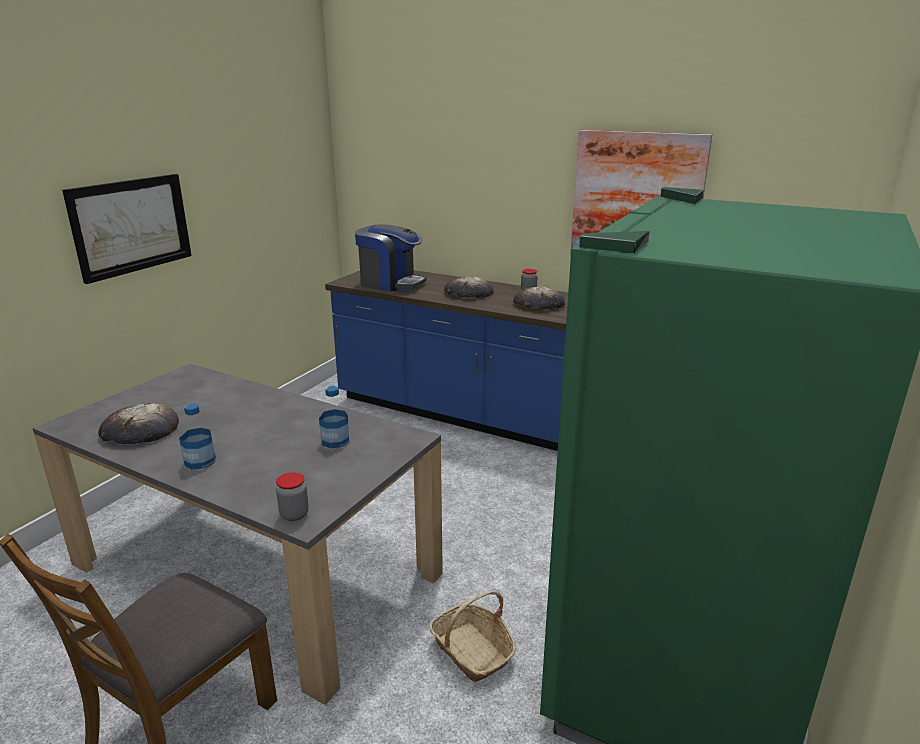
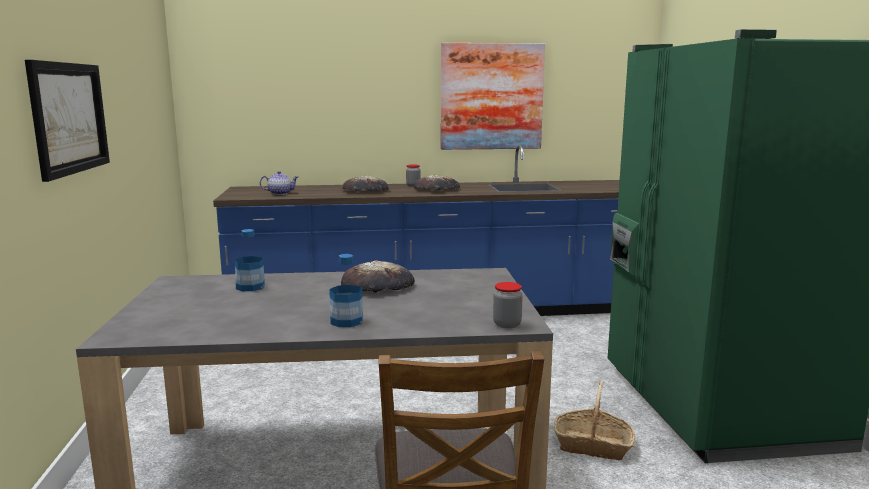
camera: 35 degrees left, 10 degrees down
(140, 430) = (226, 320): bread -> bread (378, 285)
(335, 441) = (436, 286): bottle -> bottle (250, 287)
(390, 283) = (280, 193): coffee machine -> teapot

